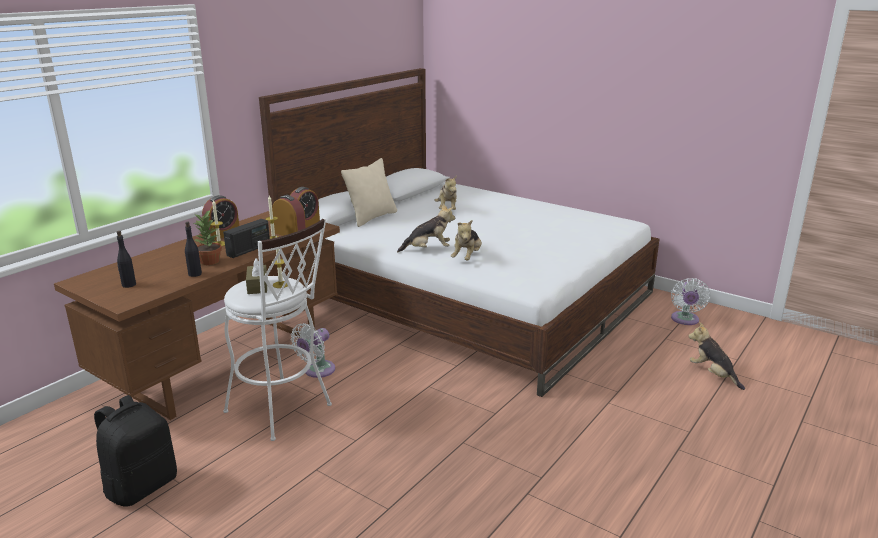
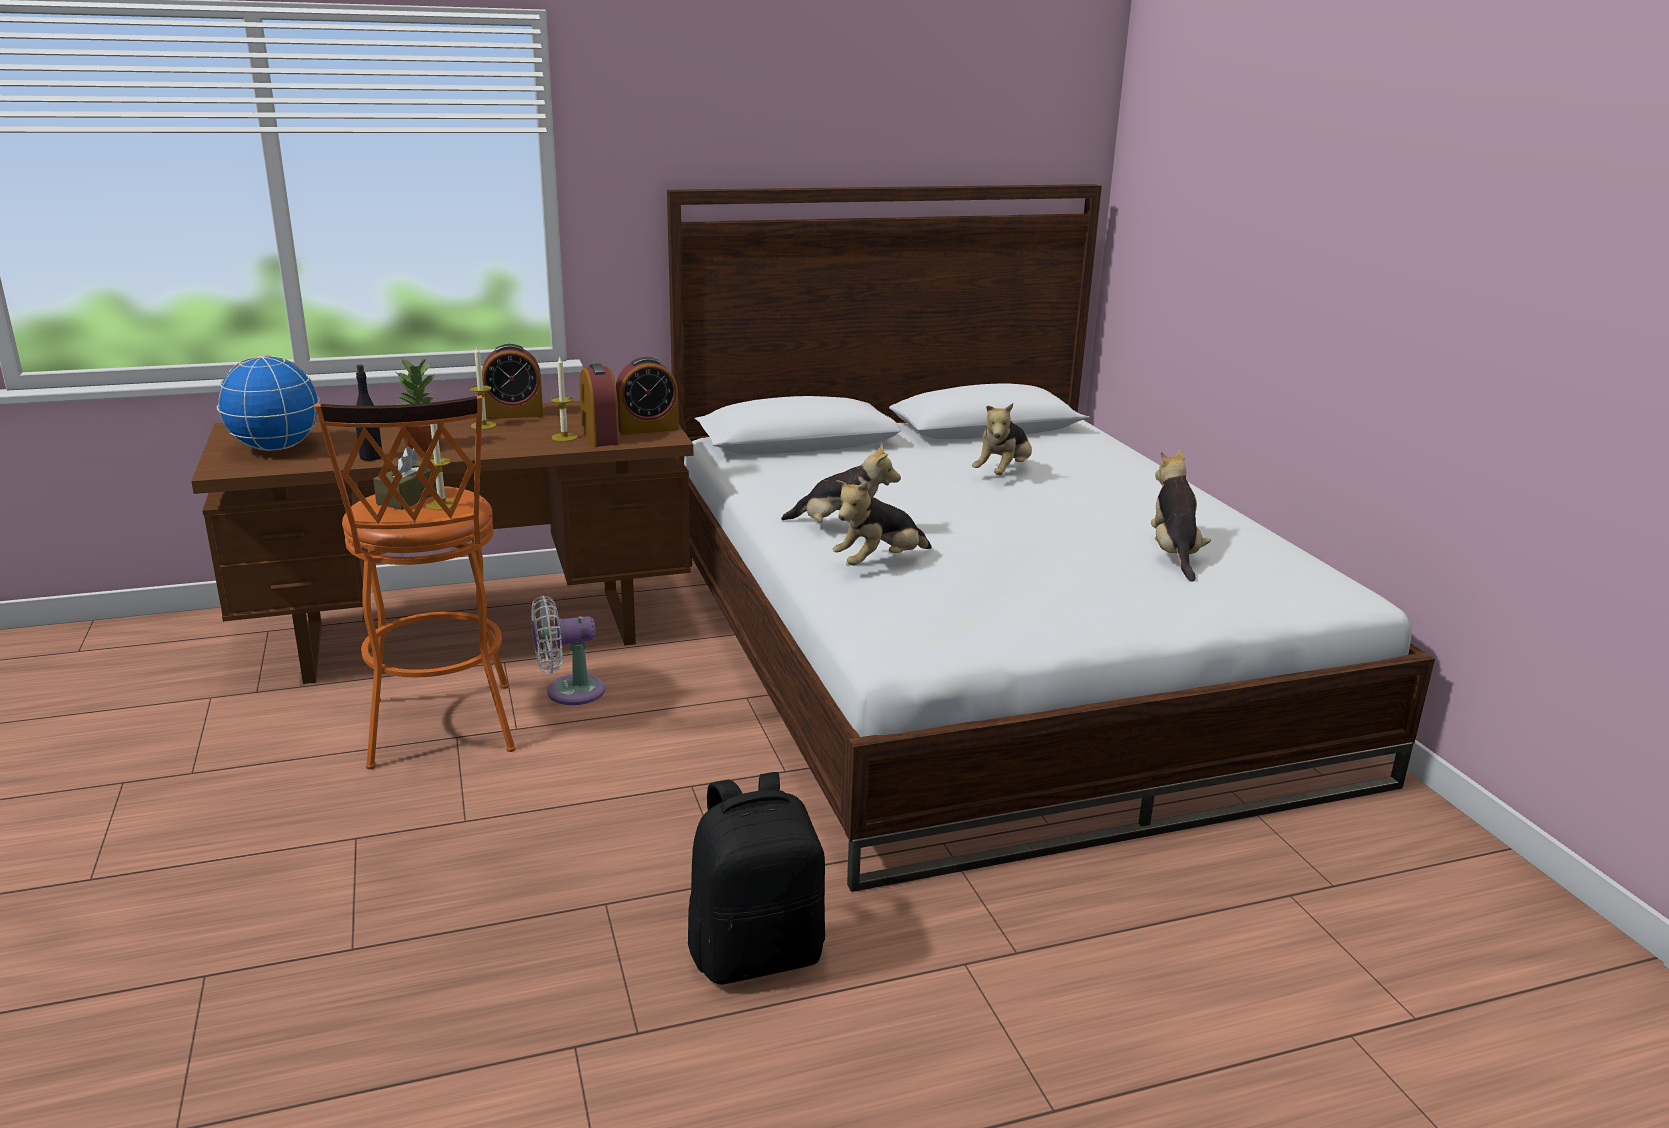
camera: 35 degrees right, 0 degrees up
(128, 285) = (276, 448): black bottle -> globe
(142, 486) = (153, 757): black backpack -> black backpack (757, 952)
(249, 250) = (501, 444): radio -> none
(283, 411) = (441, 733): white stool -> orange stool
(371, 217) = (846, 454): beige pillow -> none
(685, 320) = (1400, 877): white fan -> none
(713, 374) = (1296, 1021): plush toy -> plush toy (1173, 554)

